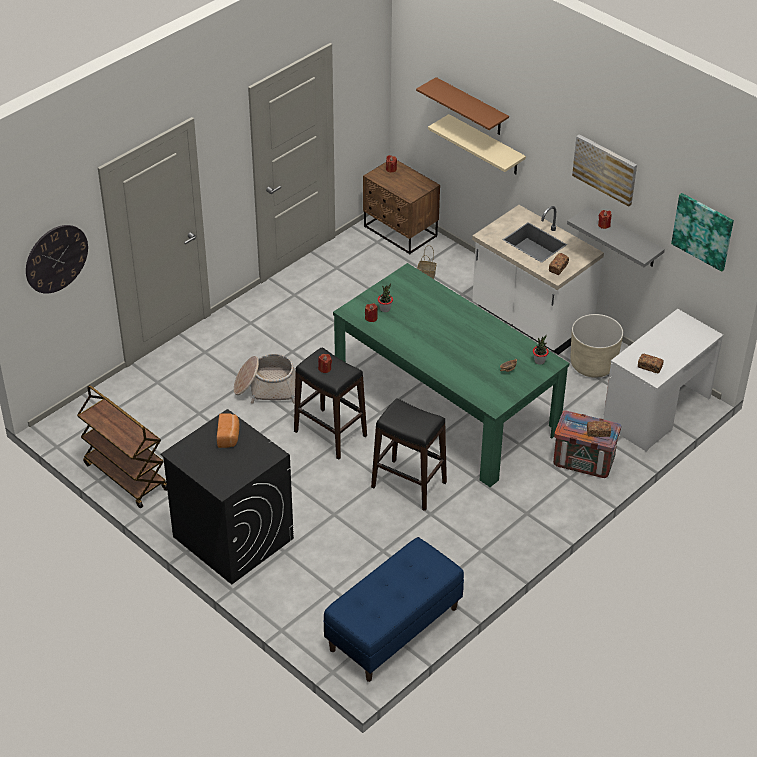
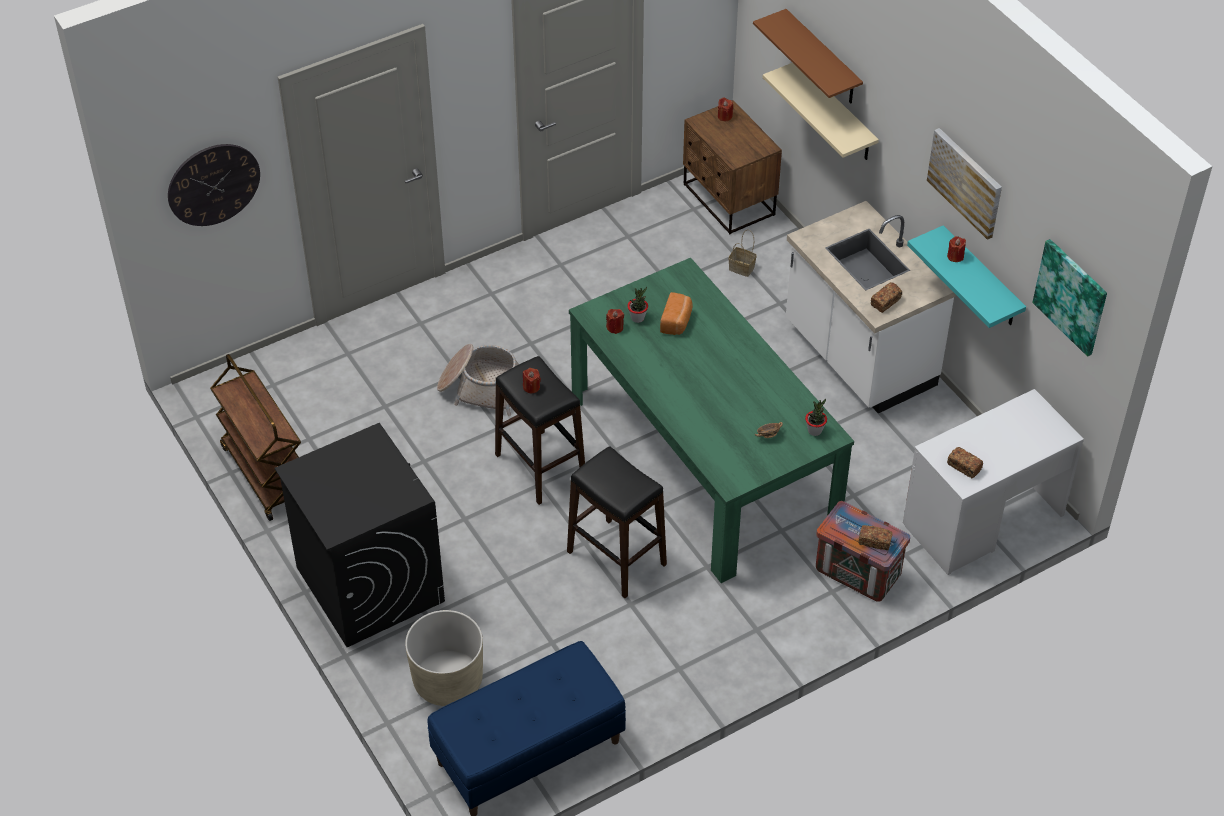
camera: 15 degrees right, 5 degrees up
(229, 436) = (367, 461): bread -> bread (677, 322)
(593, 364) = (920, 436): beige planter -> beige planter (448, 681)
(624, 238) = (981, 279): grey shelf -> turquoise shelf

